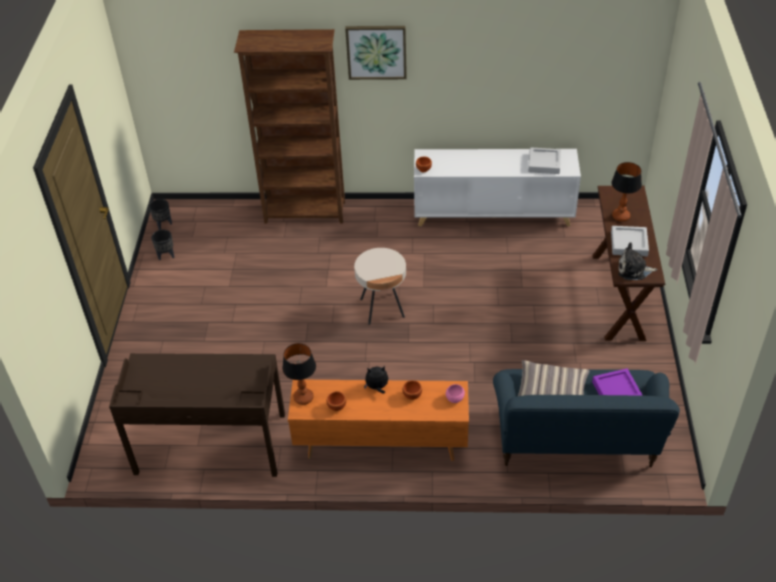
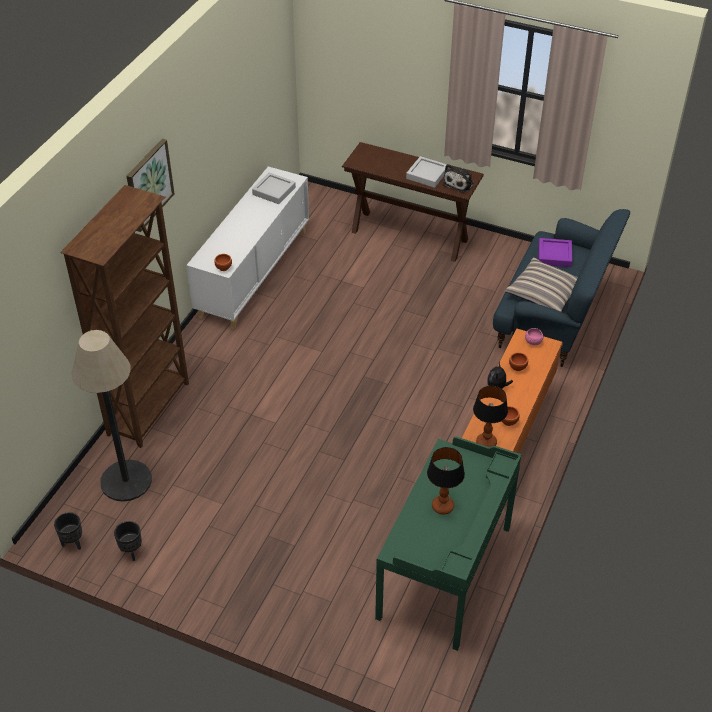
camera: 70 degrees left, 0 degrees up
(210, 444) = (446, 572): brown desk -> green desk
(229, 228) = (126, 481): none -> floor lamp
(382, 308) = (332, 389): beige side table -> none
(620, 216) = (390, 167): table lamp -> table lamp (442, 507)

